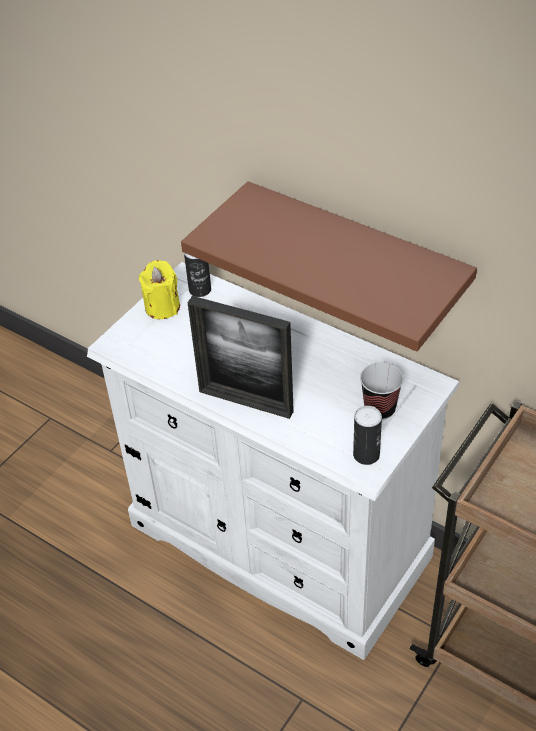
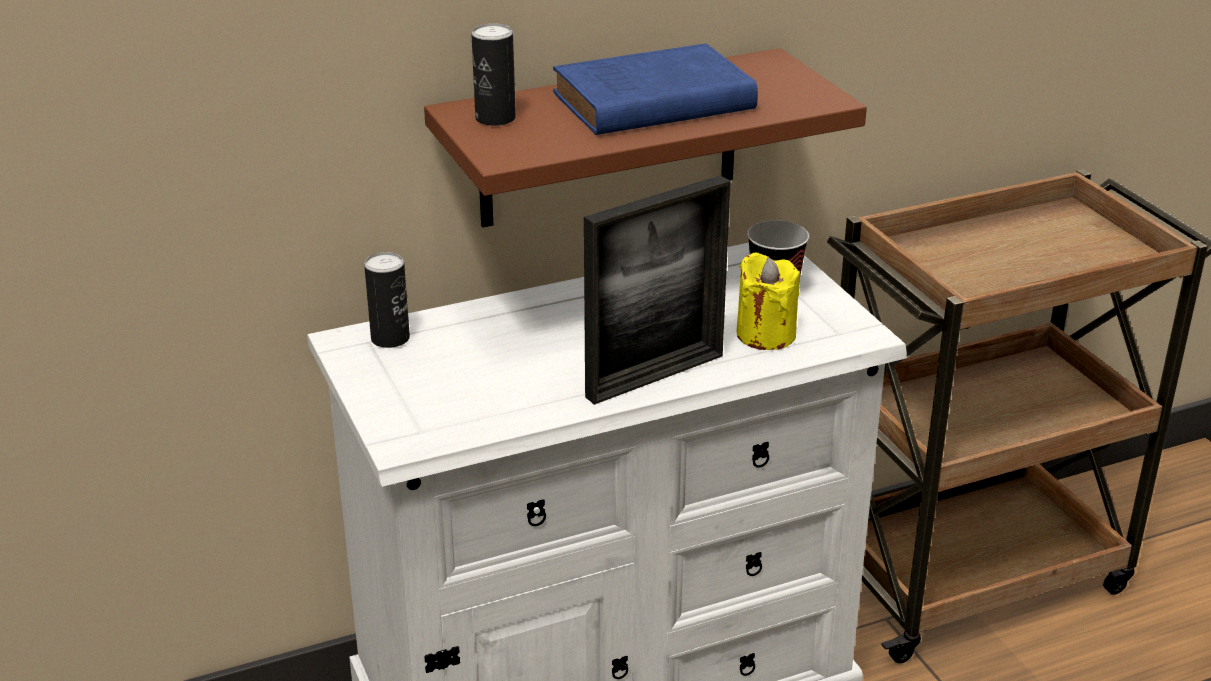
camera: 60 degrees left, 15 degrees down
(162, 307) = (382, 378): yellow candle -> yellow candle (766, 334)
(329, 253) = (648, 103): none -> blue book
(366, 455) = (839, 328): can -> can (495, 118)

